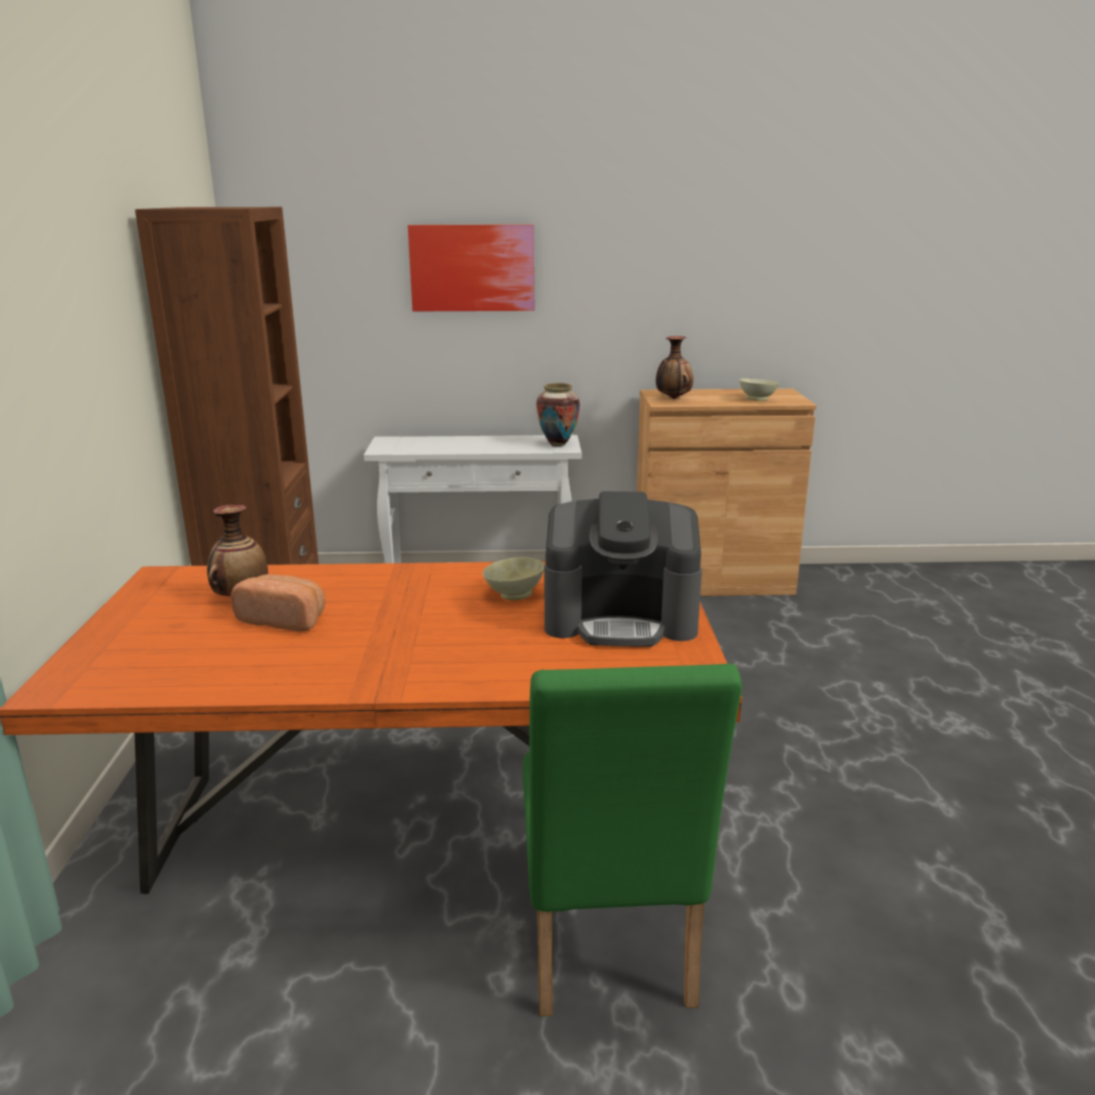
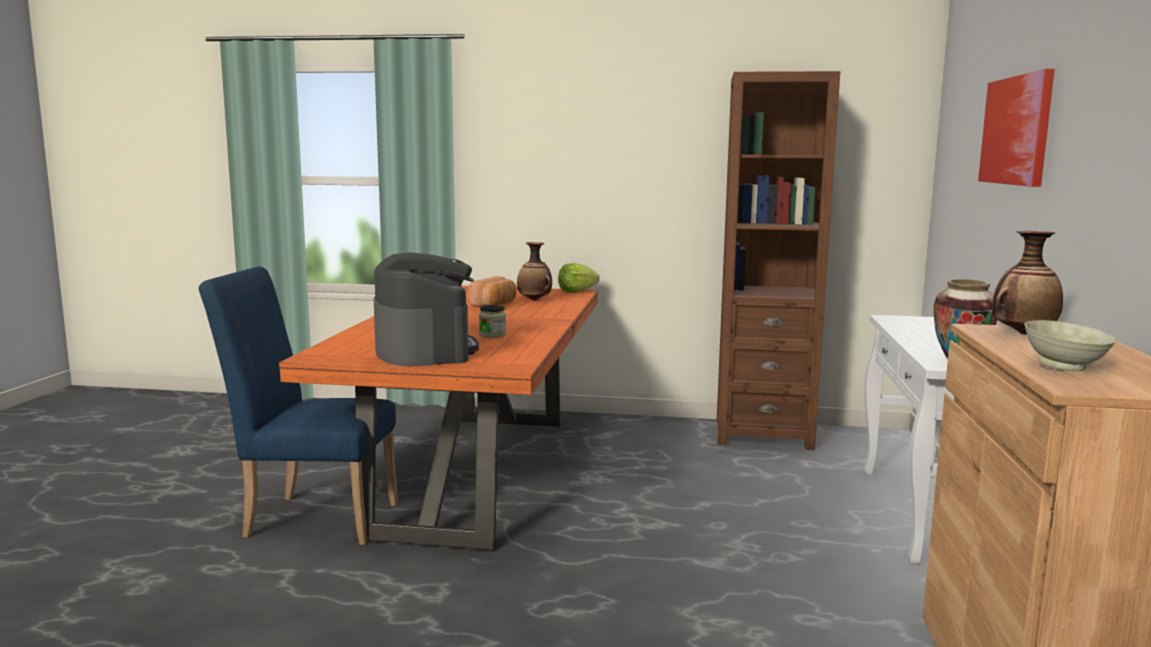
camera: 100 degrees right, 10 degrees down
(155, 577) = (576, 291): none -> lettuce
(513, 594) = (492, 335): beige bowl -> jar
(607, 951) = (312, 518): green chair -> blue chair
(621, 618) = (425, 351): coffee machine -> coffee machine turned 150 degrees clockwise

